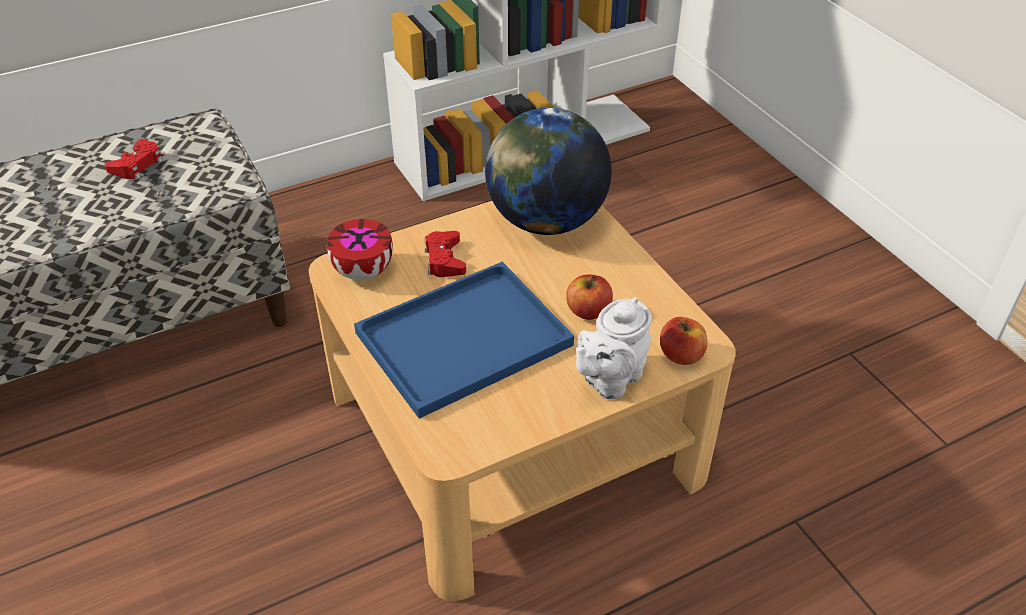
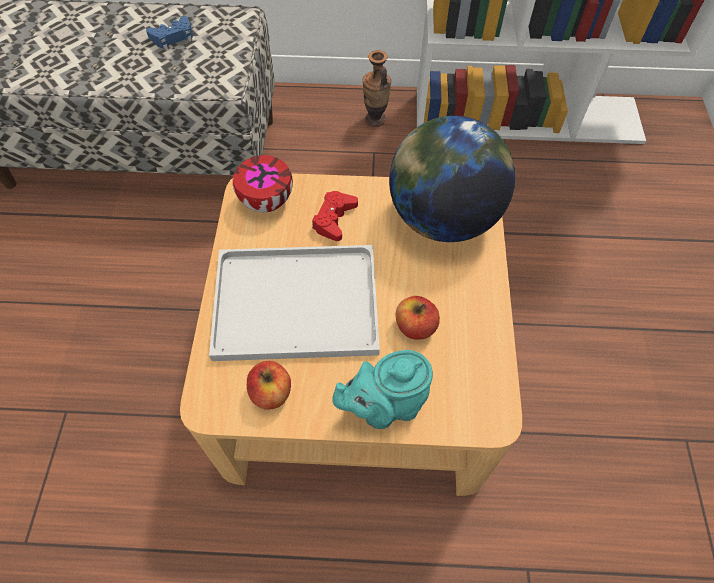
camera: 30 degrees right, 15 degrees up
(137, 165) = (173, 37): red game controller -> blue game controller
(366, 202) = (375, 120): none -> vase
(461, 342) = (292, 305): blue tray -> white tray
(609, 379) = (385, 406): white teapot -> turquoise teapot
(681, 355) = (465, 414): apple -> apple (271, 392)

